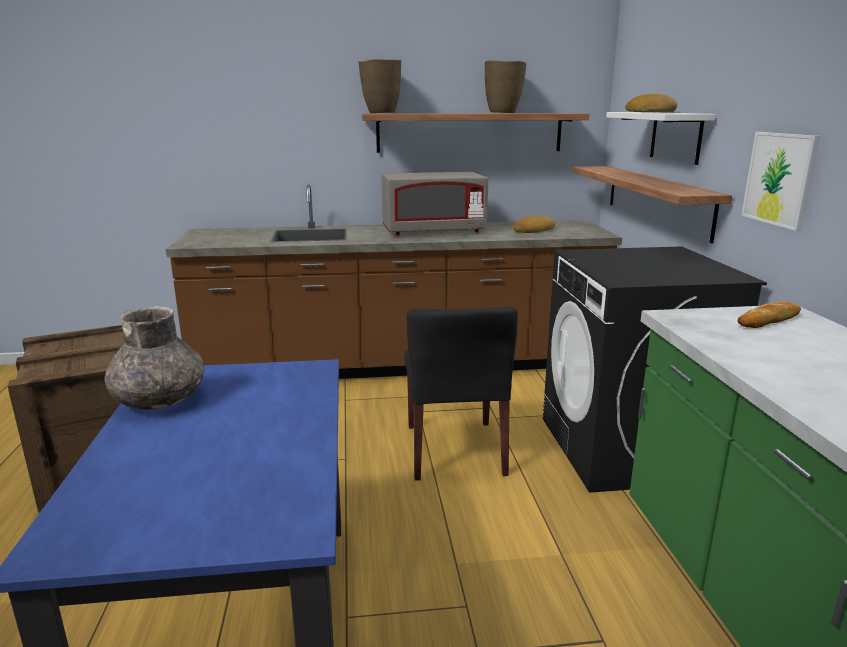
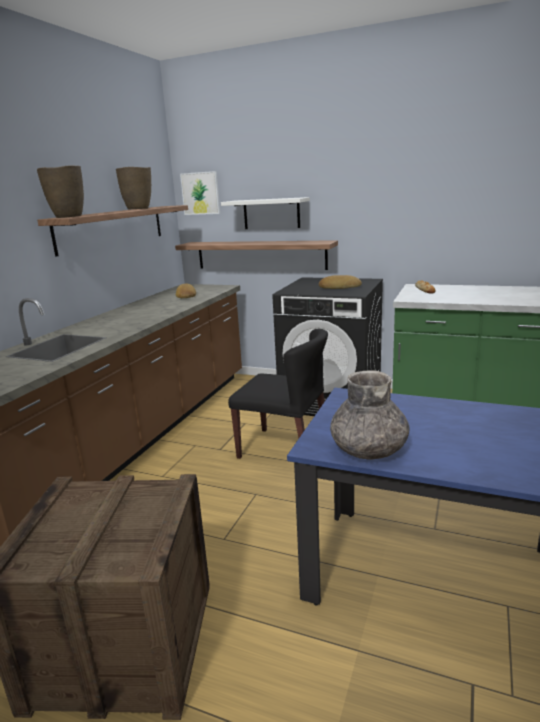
camera: 60 degrees left, 0 degrees up
(433, 231) = (135, 314): grey microwave -> none
(651, 112) = (258, 199): bread -> bread (339, 287)
(780, 179) = (375, 226): picture -> picture (200, 193)

